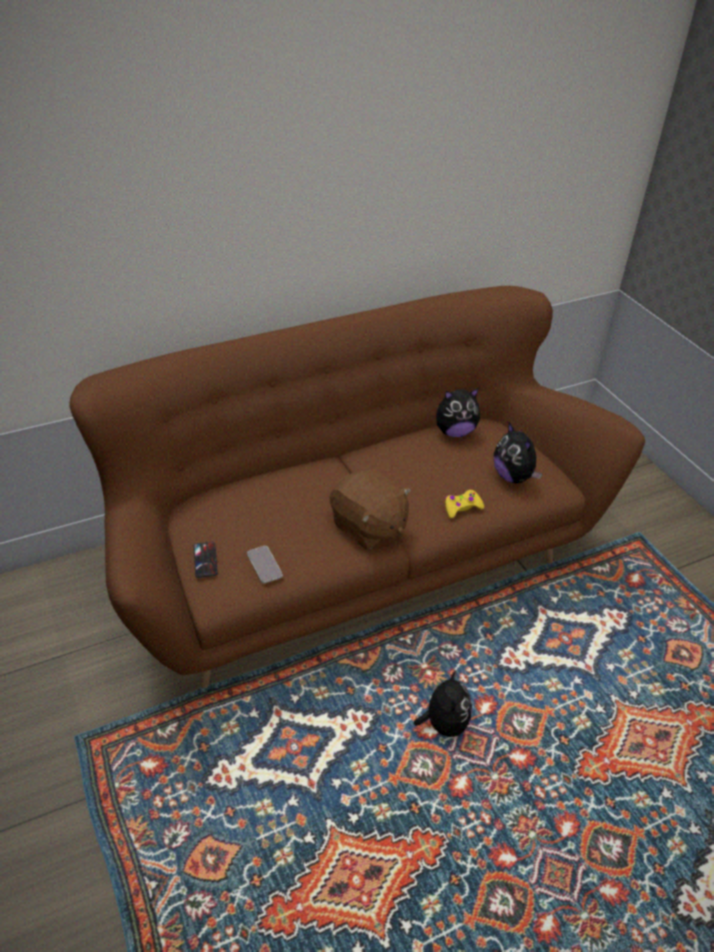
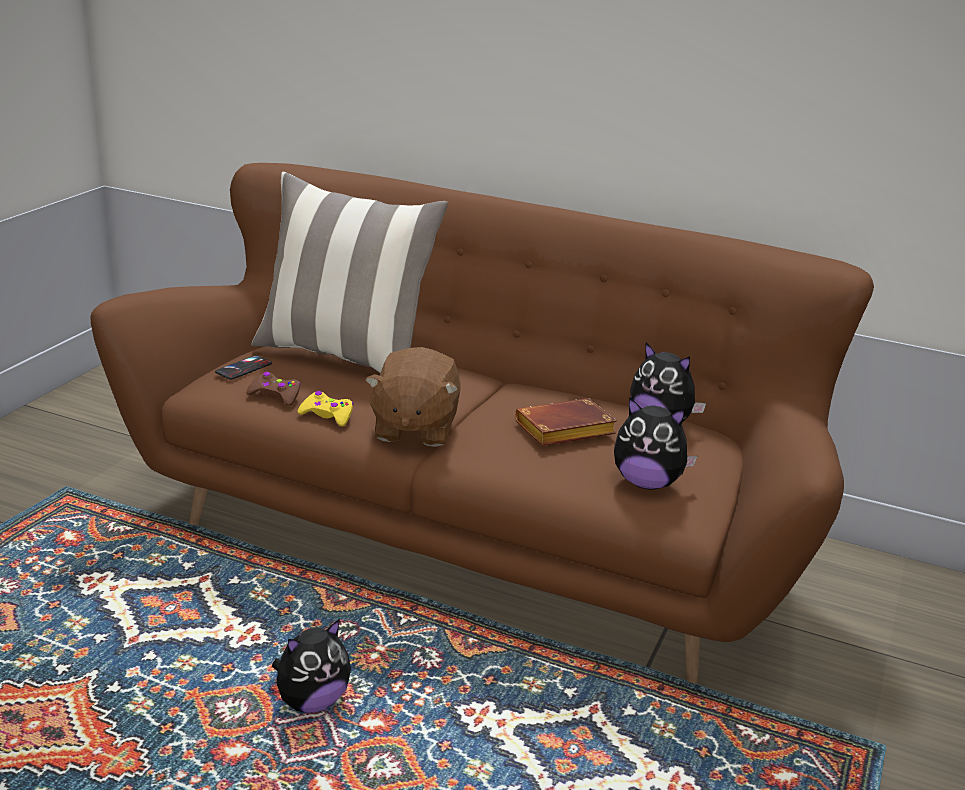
camera: 50 degrees right, 15 degrees down
(242, 504) = (345, 357): none -> pillow
(264, 565) = (275, 395): phone -> brown game controller
(434, 472) = (563, 431): none -> brown book
(462, 507) = (533, 468): yellow game controller -> yellow game controller (327, 415)
(513, 477) = (647, 483): plush toy -> plush toy turned 90 degrees counterclockwise

